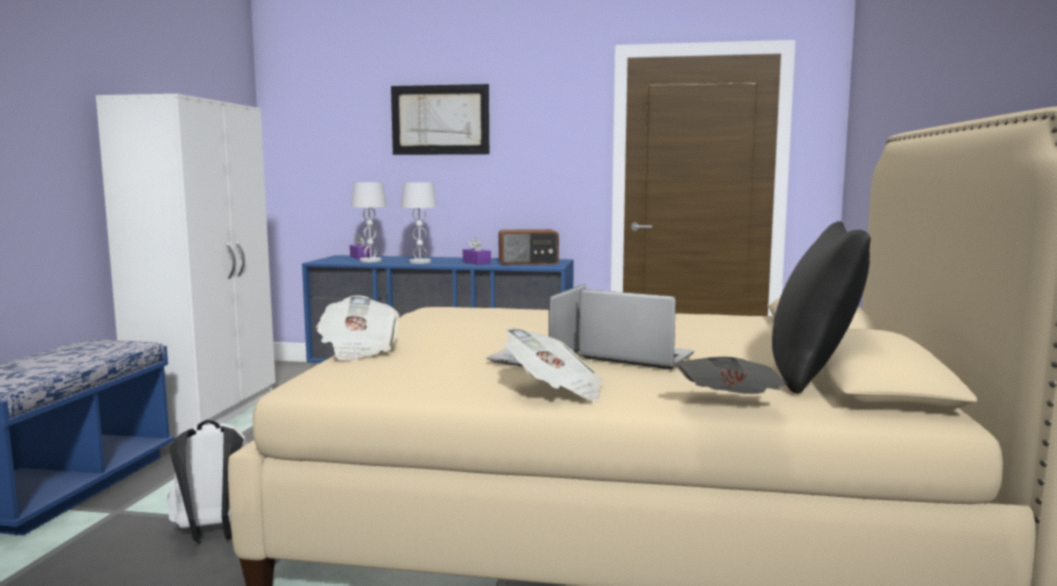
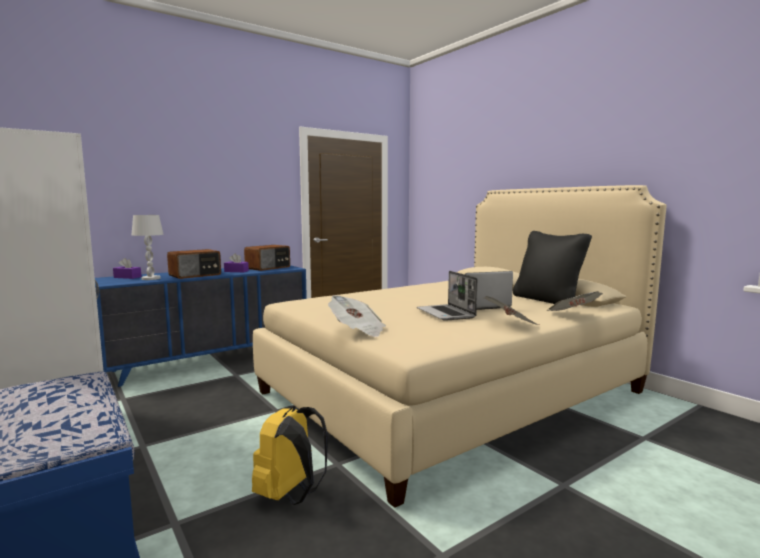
camera: 45 degrees left, 0 degrees up
(215, 533) = (290, 495): white backpack -> yellow backpack
(420, 262) = (195, 275): white table lamp -> radio
(440, 120) = (181, 166): picture -> none

